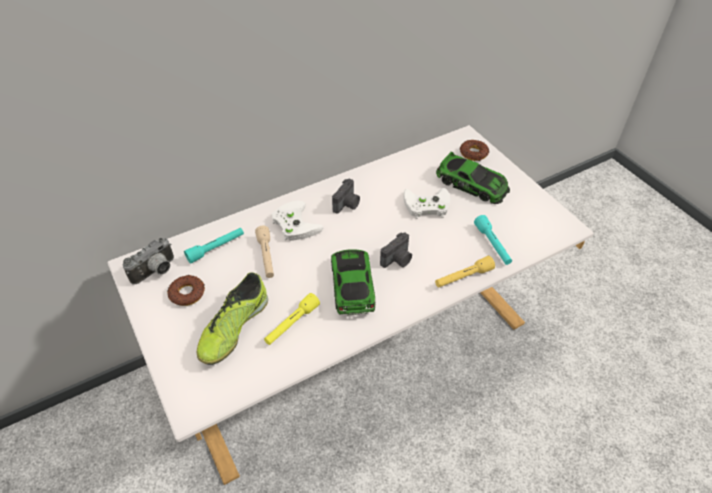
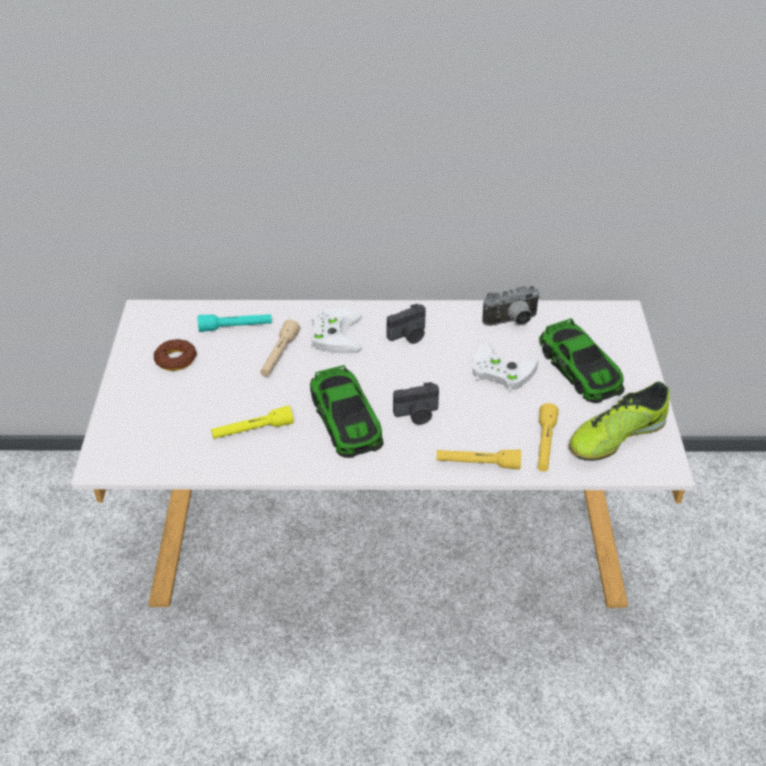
camera: 30 degrees right, 5 degrees down
(156, 272) = (162, 327): camera -> camera (512, 322)
(234, 328) = (194, 409): shoe -> shoe (616, 437)
(352, 285) = (346, 419): toy car -> toy car turned 135 degrees clockwise
(473, 153) = (614, 335): donut -> none
(492, 245) = (545, 444): turquoise flashlight -> yellow flashlight

